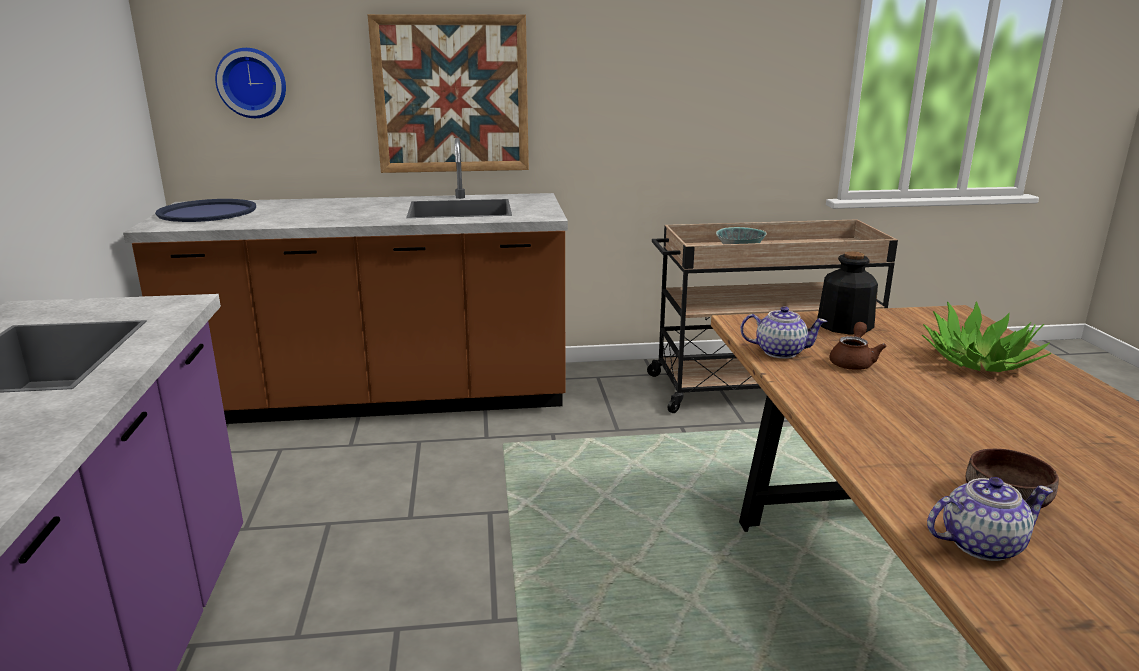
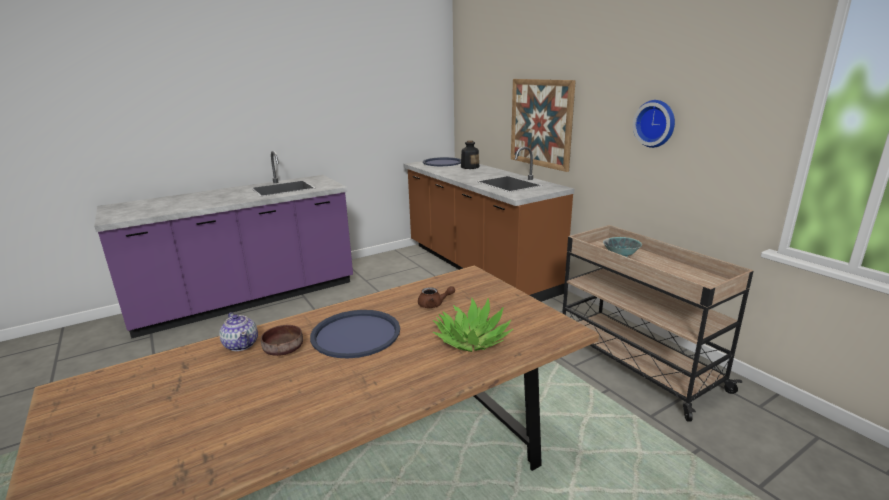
camera: 65 degrees right, 0 degrees up
(252, 83) = (478, 109): wall clock -> wall clock (656, 123)
(779, 352) = (432, 286): teapot -> none
(844, 325) = (495, 297): bottle -> bottle (470, 167)
(950, 430) = (356, 334): none -> blue tray

